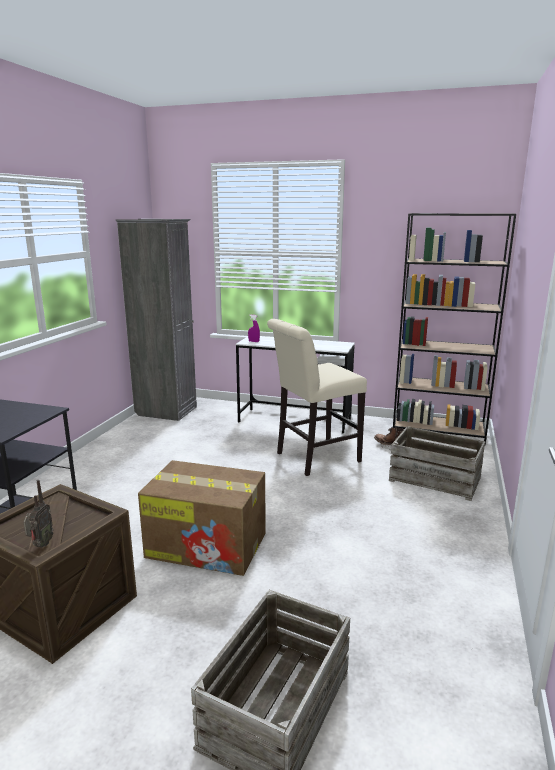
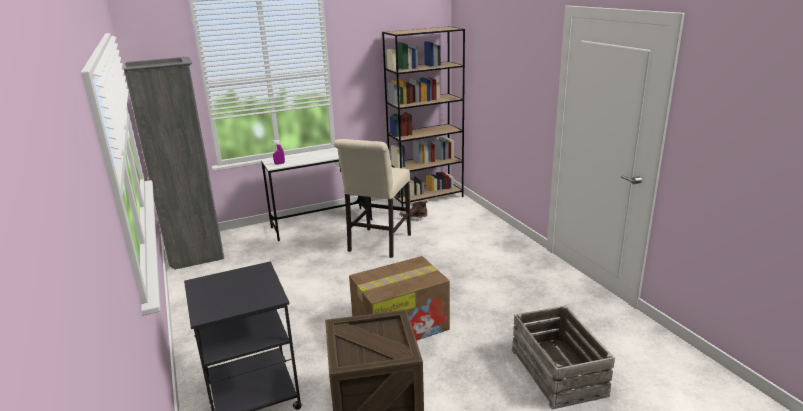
camera: 40 degrees left, 5 degrees up
(40, 545) = (399, 352): radio -> none
(435, 478) = (465, 227): crate -> none

